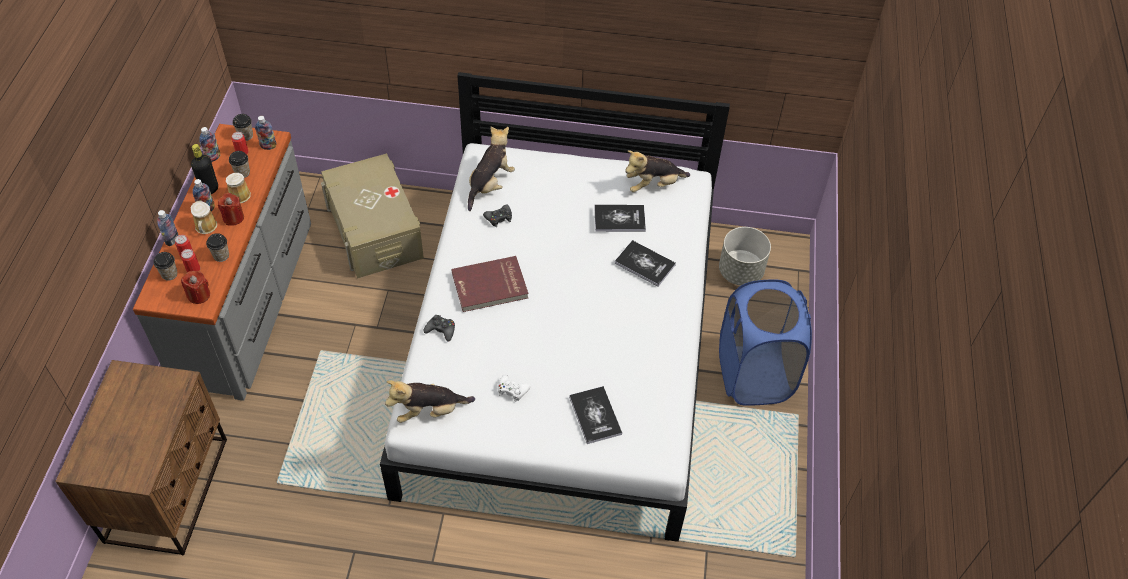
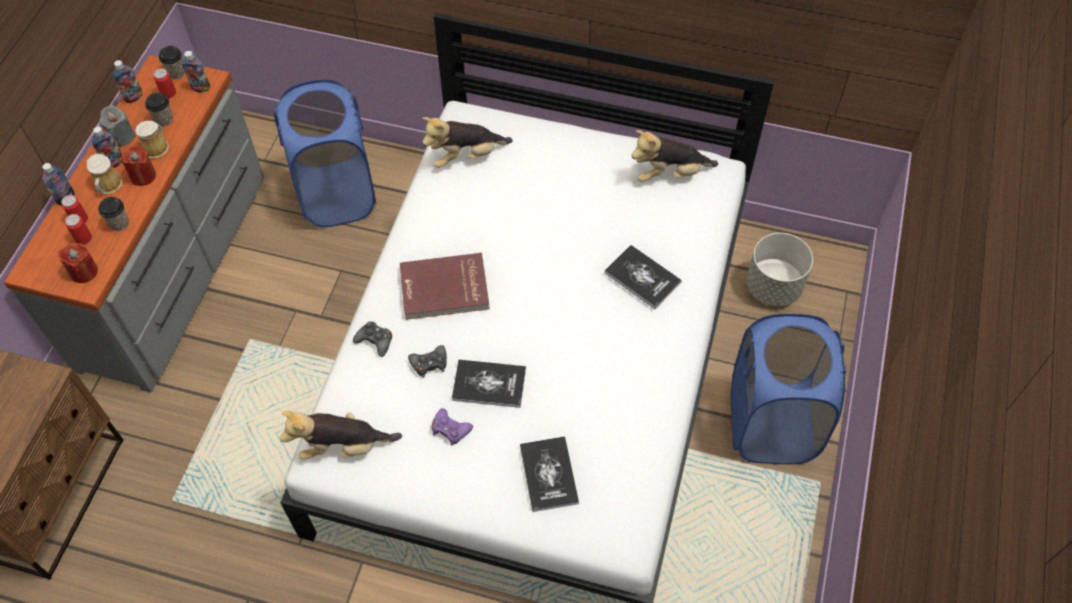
camera: 10 degrees right, 5 degrees up
(169, 274) = (54, 242): cup -> none
(209, 189) = (122, 137): black bottle -> grey candle
(375, 230) = (337, 194): beige storage box -> blue laundry basket
(490, 184) = (466, 156): plush toy -> plush toy turned 150 degrees counterclockwise
(499, 218) = (470, 200): black game controller -> black game controller (429, 363)
(512, 390) = (450, 429): white game controller -> purple game controller
(619, 219) = (619, 215): book -> book (489, 384)

